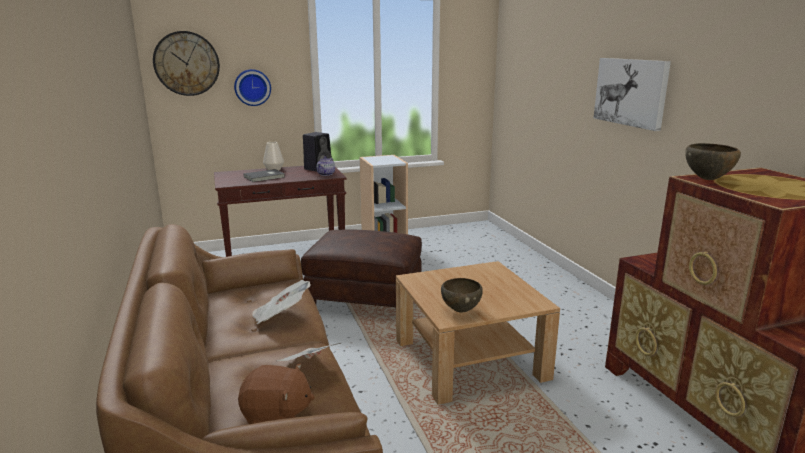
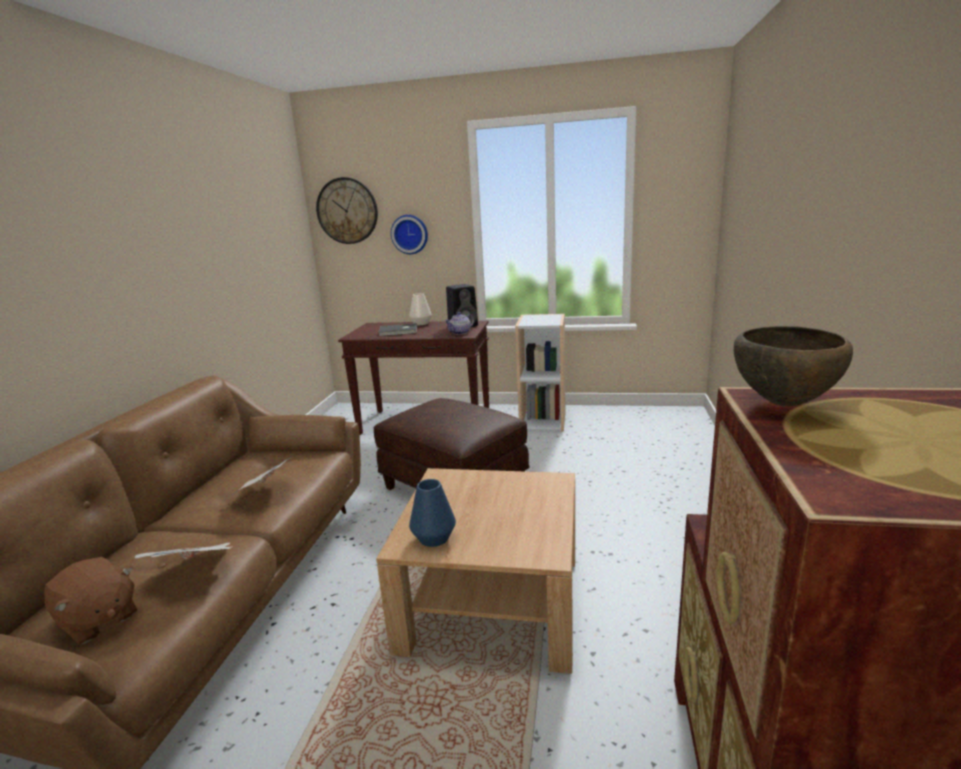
camera: 30 degrees right, 0 degrees up
(460, 310) = (434, 538): brown bowl -> blue vase
(631, 92) = (832, 228): picture -> none

